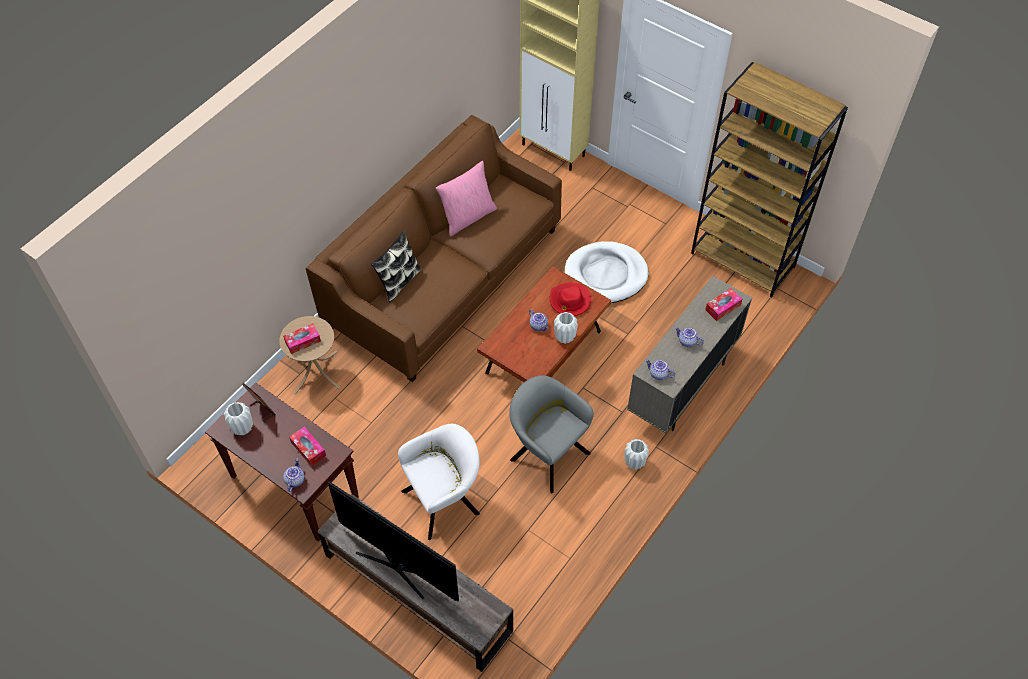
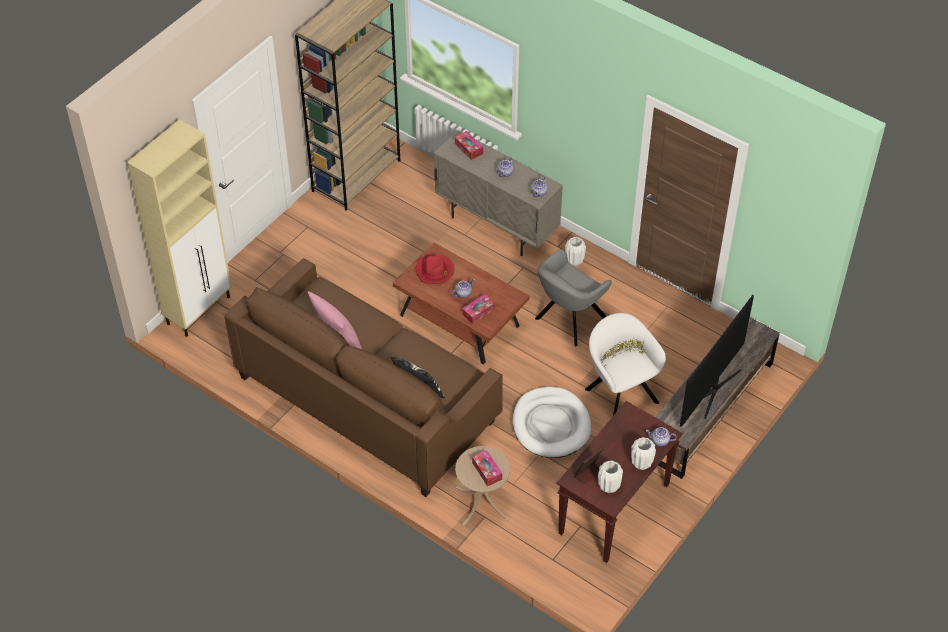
camera: 90 degrees left, 5 degrees down
(308, 449) = (627, 433): tissue box -> tissue box (478, 312)
(564, 337) = (476, 275): white vase -> white vase (641, 464)
(606, 275) = (369, 273): white dog bed -> white dog bed (551, 425)

